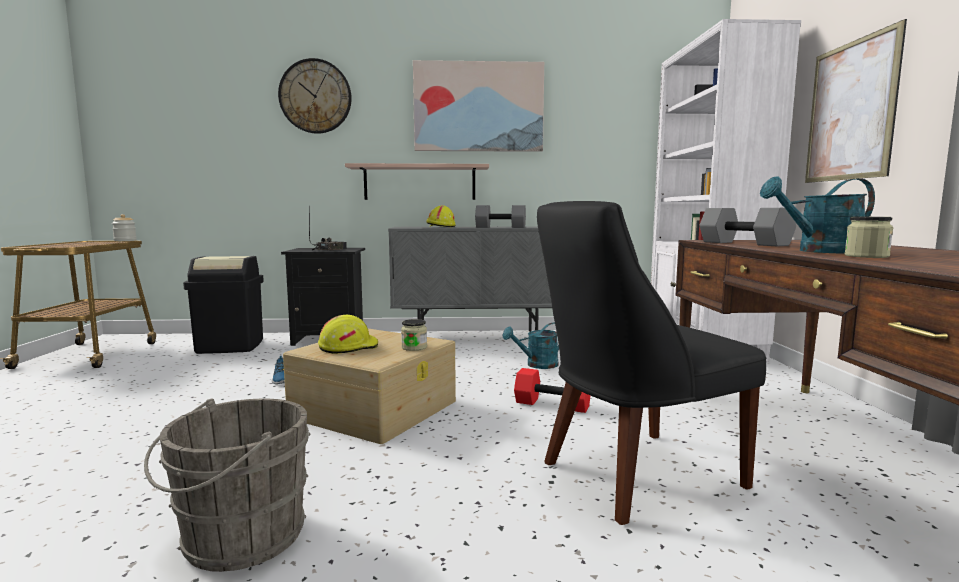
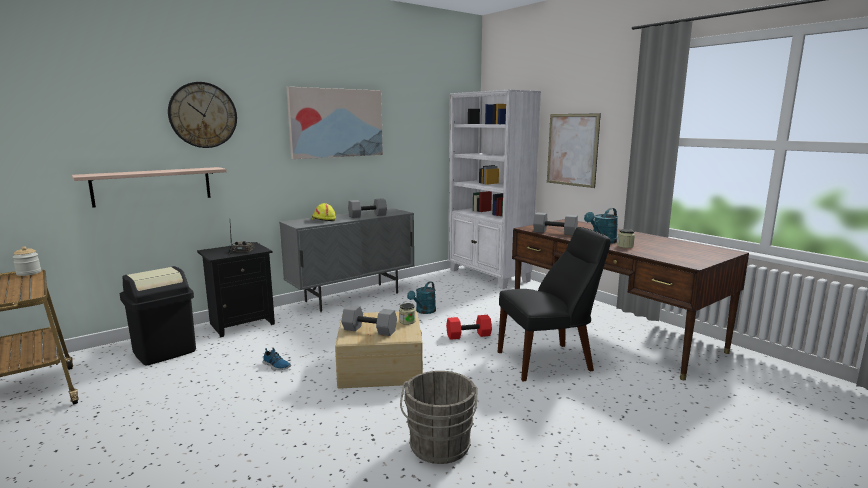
camera: 35 degrees left, 5 degrees up
(348, 347) = (368, 330): yellow hard hat -> grey dumbbell
(419, 182) = (296, 184): shelf -> shelf (152, 186)
(633, 475) = (548, 361): black chair -> black chair turned 135 degrees counterclockwise

